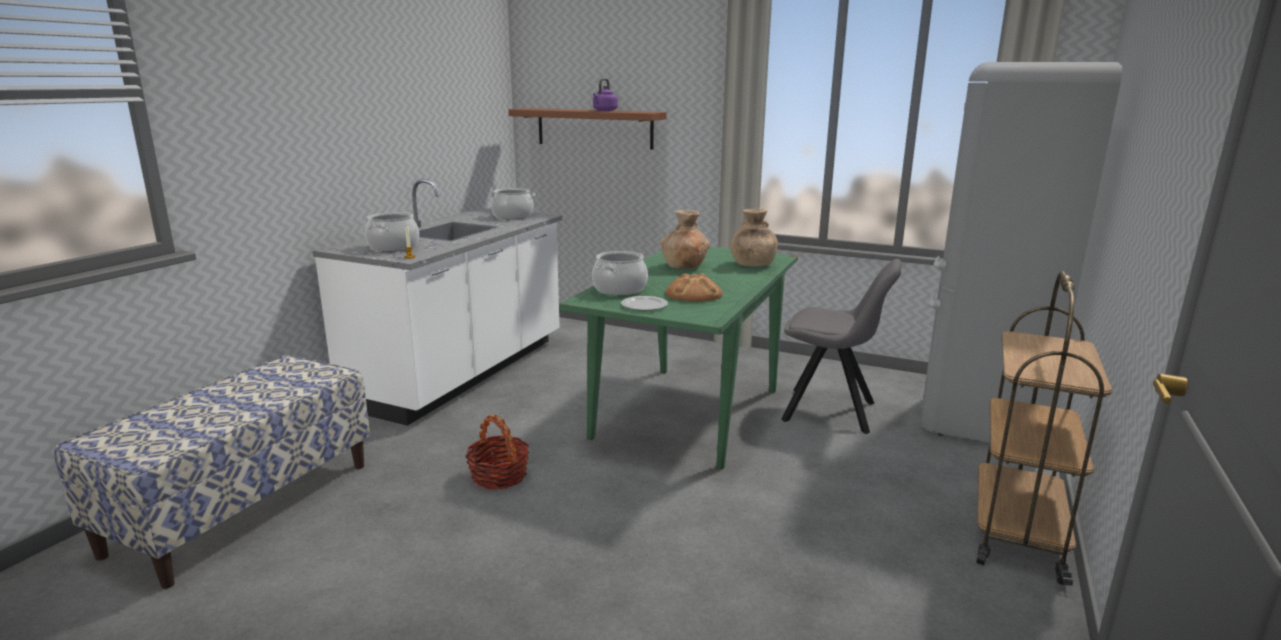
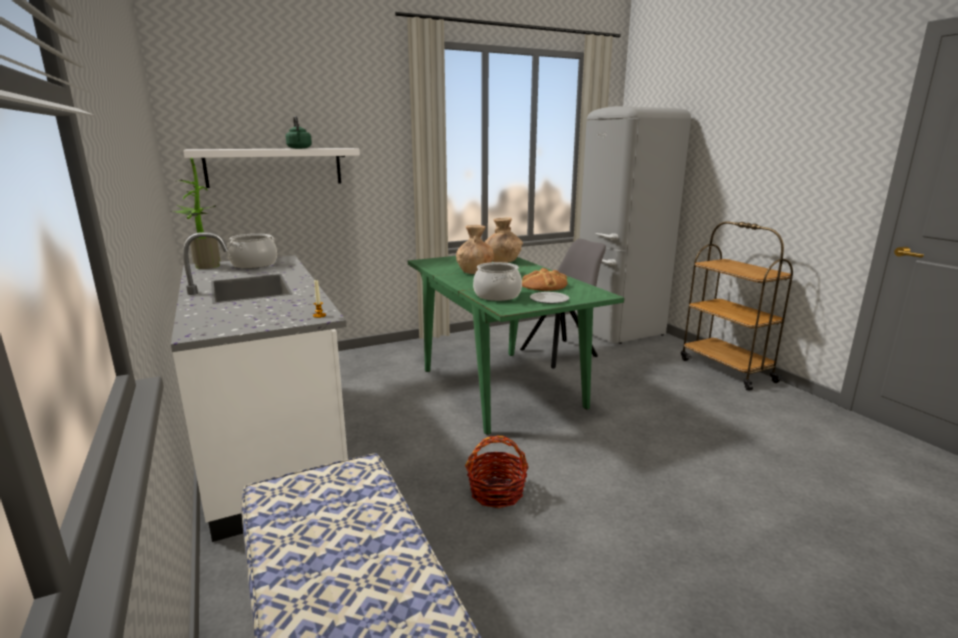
camera: 50 degrees left, 0 degrees up
(394, 247) = (258, 313): cooking pot -> none
(485, 211) = (203, 266): none -> potted plant
(594, 128) = (274, 167): brown shelf -> white shelf
(604, 111) = (299, 148): purple kettle -> green kettle

